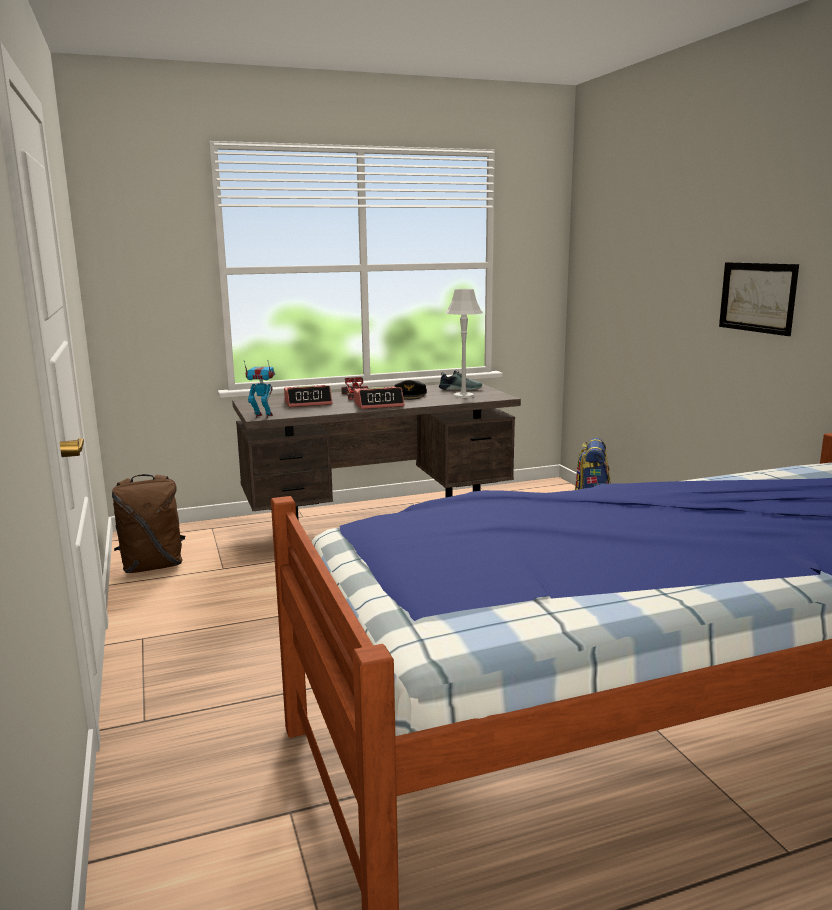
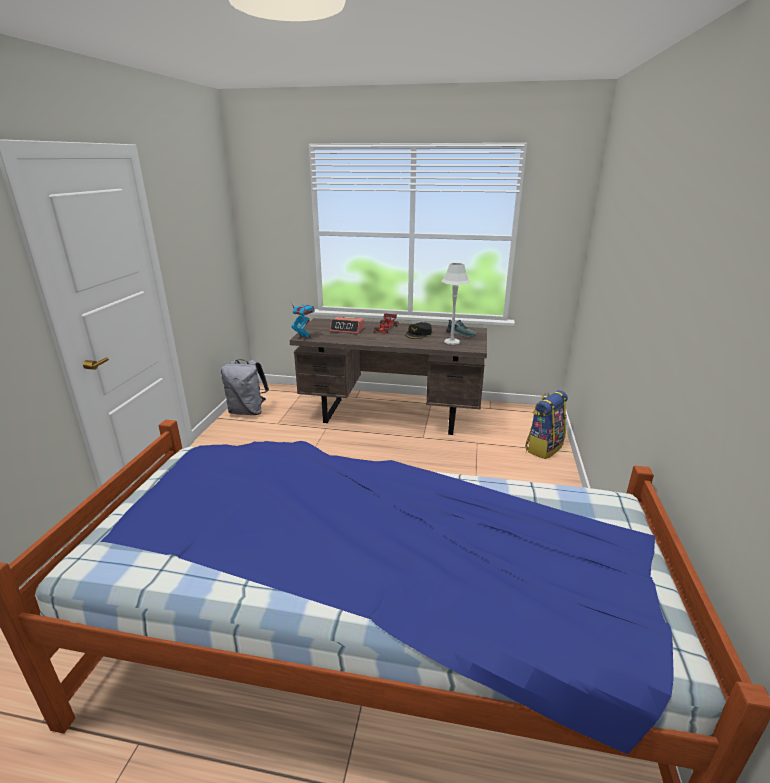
camera: 30 degrees right, 10 degrees up
(153, 566) = (248, 411): brown backpack -> grey backpack
(379, 405) = (384, 340): alarm clock -> none
(757, 297) = (646, 317): picture -> none

